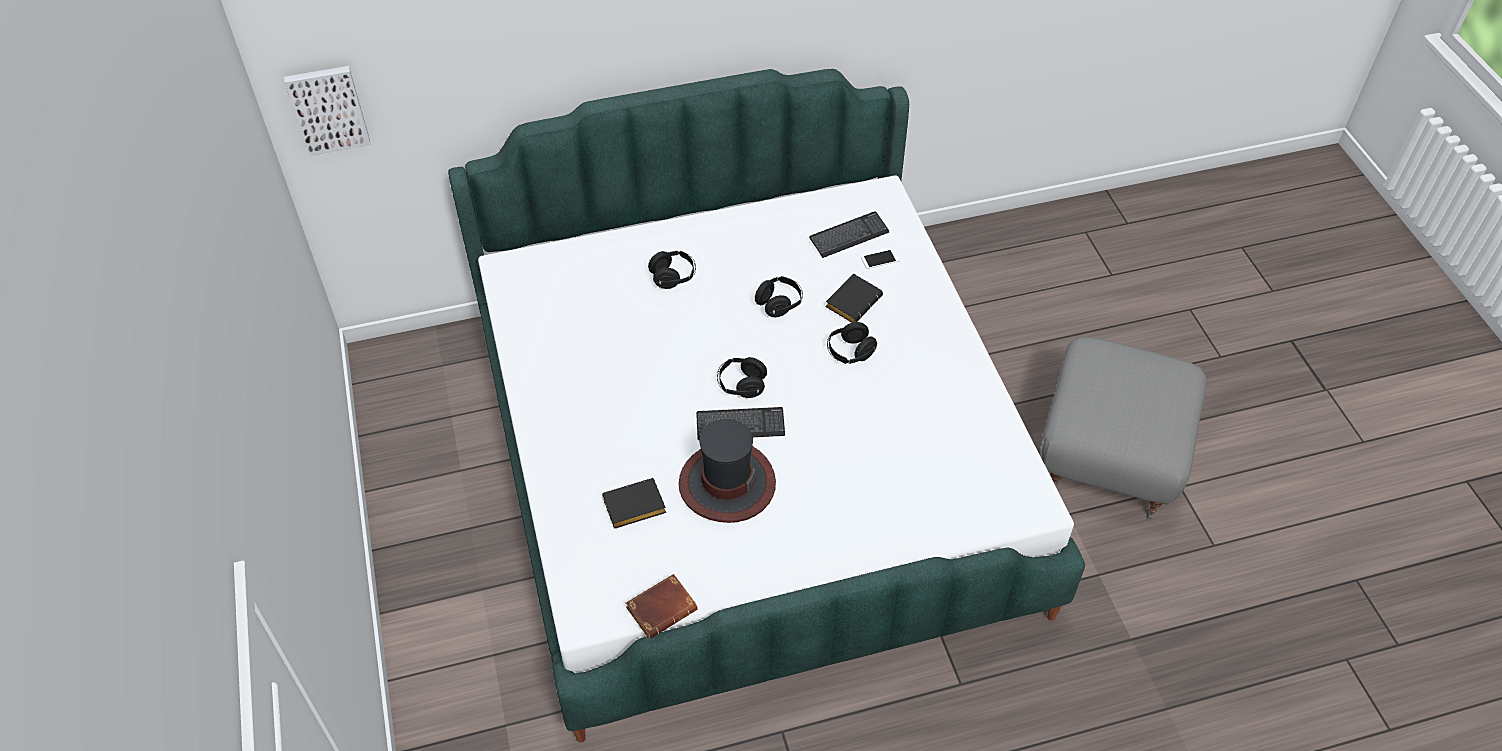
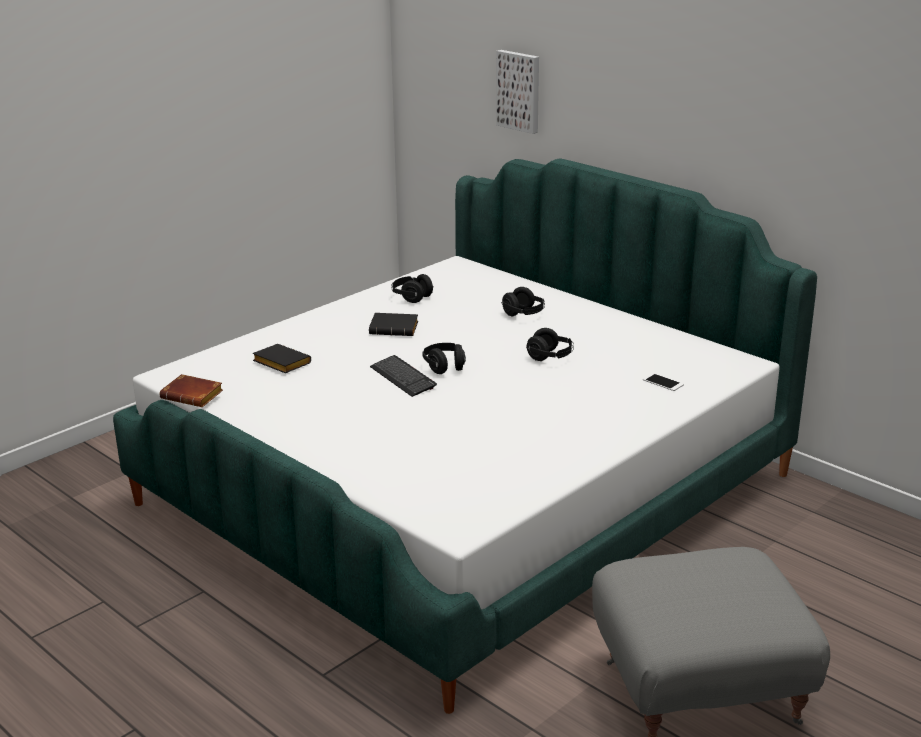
camera: 60 degrees right, 25 degrees down
(328, 108) = (422, 92): picture -> picture (519, 91)
(726, 483) = (338, 388): hat -> none
(849, 236) = (669, 363): keyboard -> none
(850, 353) = (535, 398): black headphones -> black headphones (411, 297)
(853, 301) = (596, 384): black book -> black book (395, 329)

